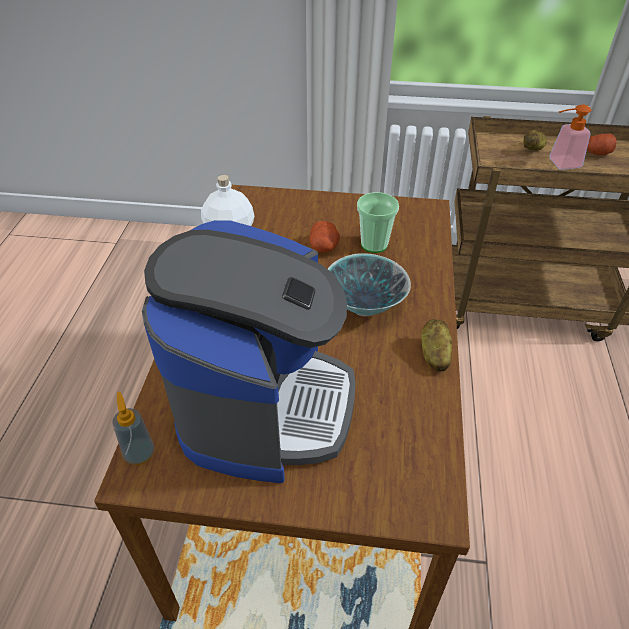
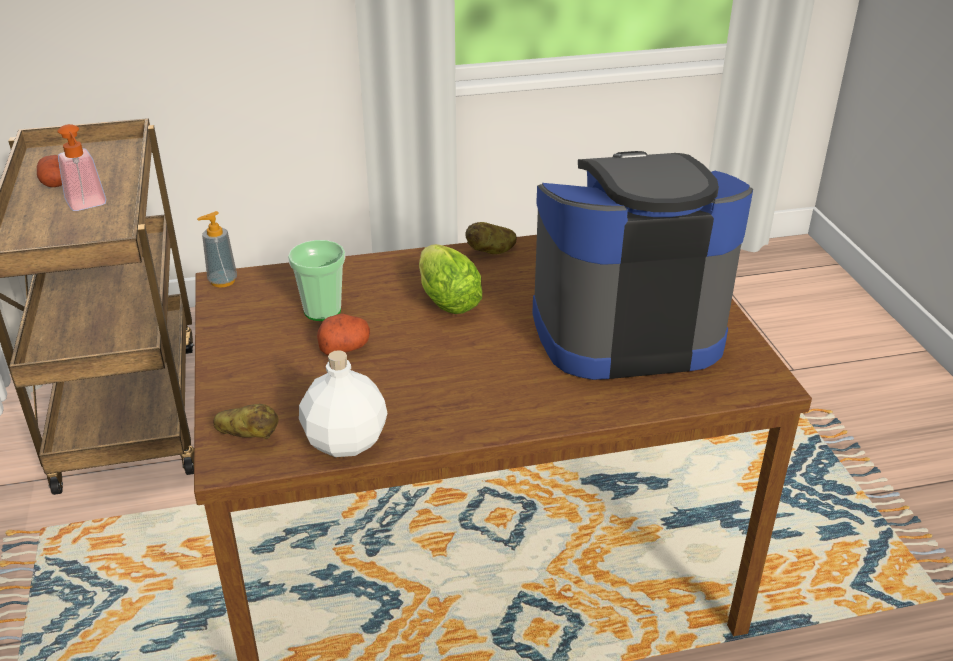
camera: 110 degrees left, 10 degrees down
(139, 453) = (744, 388): soap dispenser -> soap dispenser (222, 281)
(364, 306) = (445, 299): bowl -> lettuce
(533, 149) = (46, 223): potato -> potato (249, 436)

